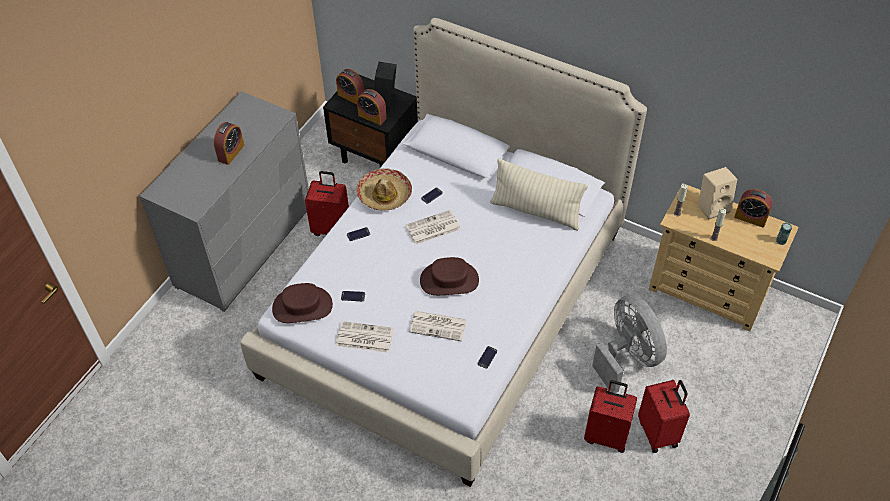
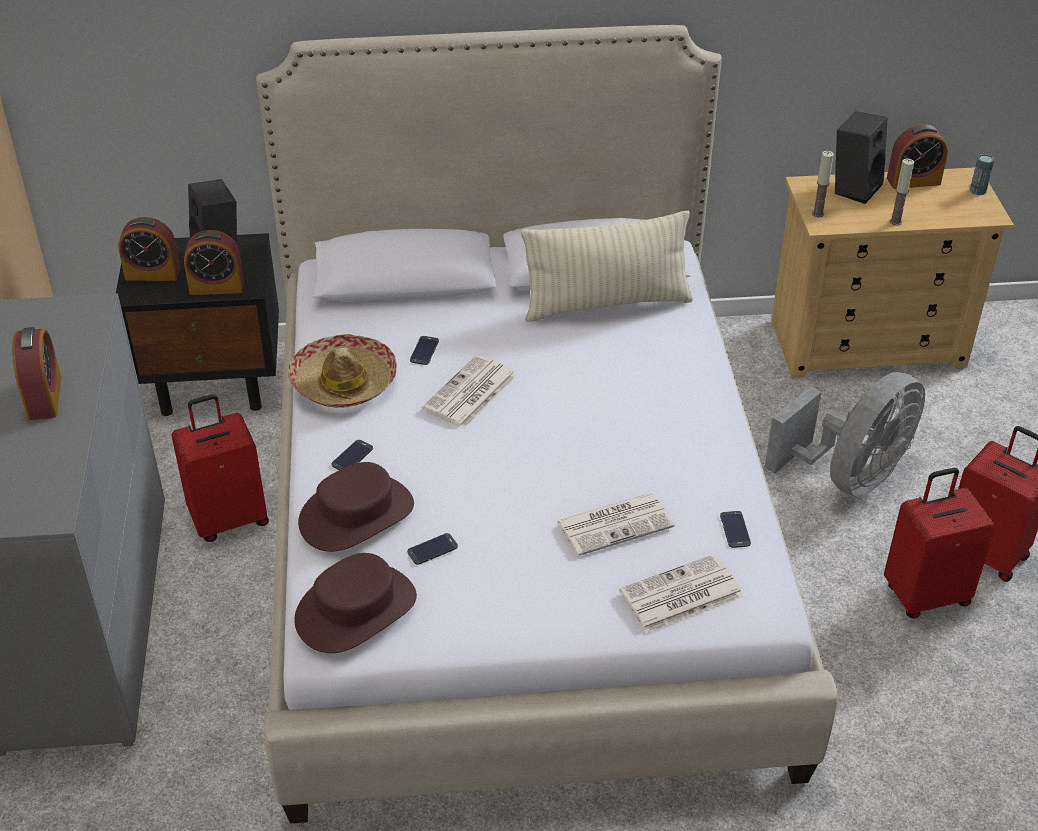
camera: 35 degrees left, 10 degrees down
(364, 337) = (510, 603): newspaper -> newspaper (680, 595)
(449, 280) = (569, 451): brown hat -> brown hat (356, 514)
(627, 357) = (850, 476): grey fan -> grey fan turned 105 degrees clockwise
(713, 206) = (854, 187): beige speaker -> black speaker

